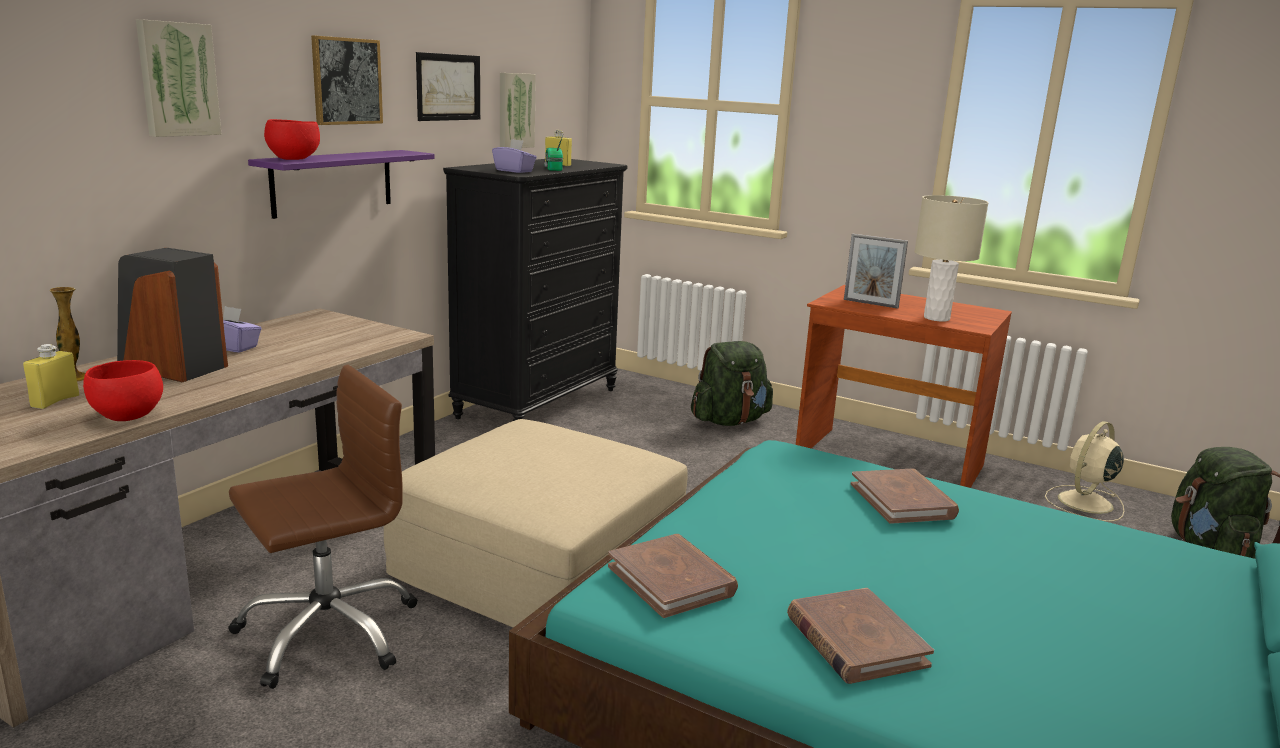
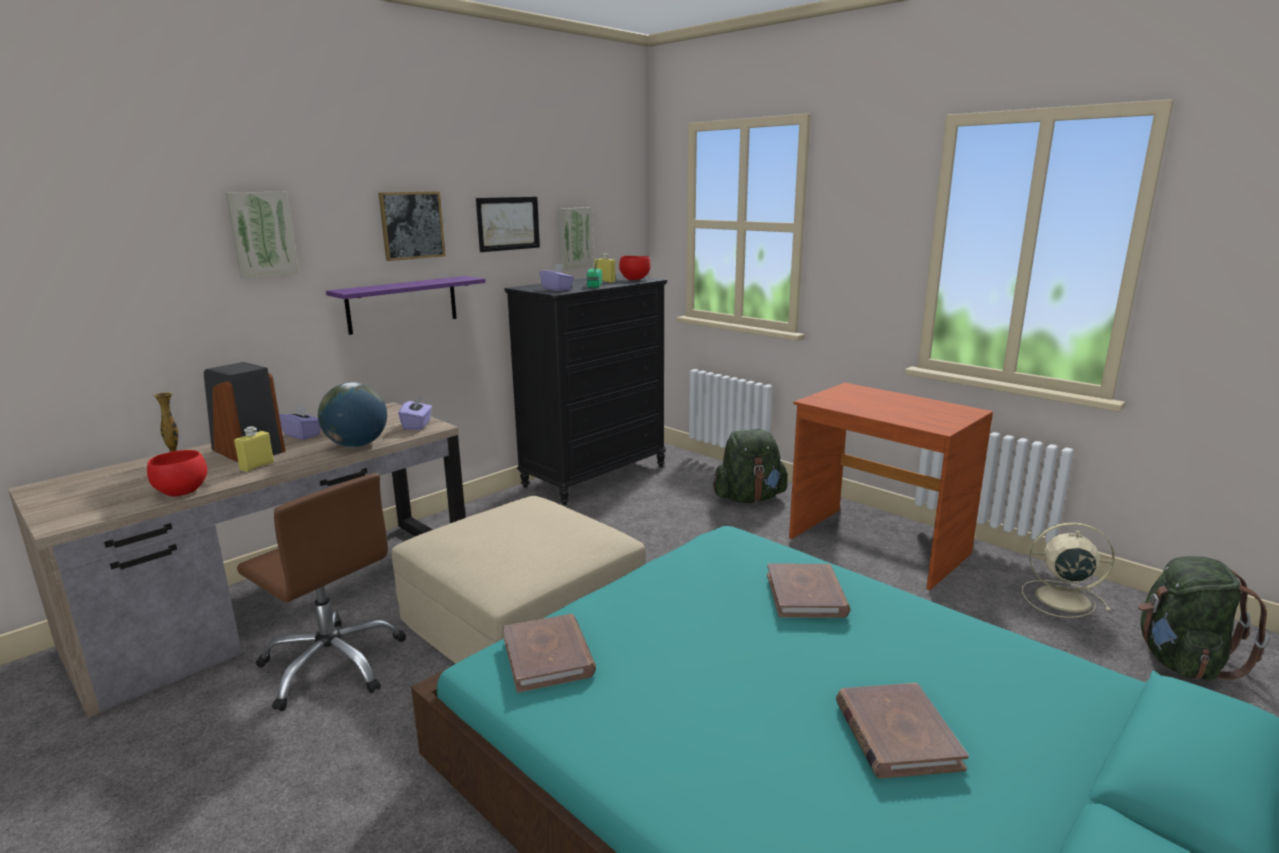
camera: 15 degrees right, 0 degrees up
(55, 401) = (147, 477): yellow bottle -> yellow bottle (257, 466)
(294, 159) = (359, 289): red bowl -> red bowl (634, 279)
(321, 357) = (357, 445): none -> globe
(327, 632) = (333, 664): brown office chair -> brown office chair turned 60 degrees clockwise
(378, 334) = (417, 425): none -> purple tissue box
(855, 640) = (672, 734): brown book -> brown book (896, 734)
(870, 303) = (854, 402): picture frame -> none
(936, 318) = (907, 417): beige table lamp -> none
(1084, 503) = (1060, 598): beige fan -> beige fan turned 45 degrees clockwise

